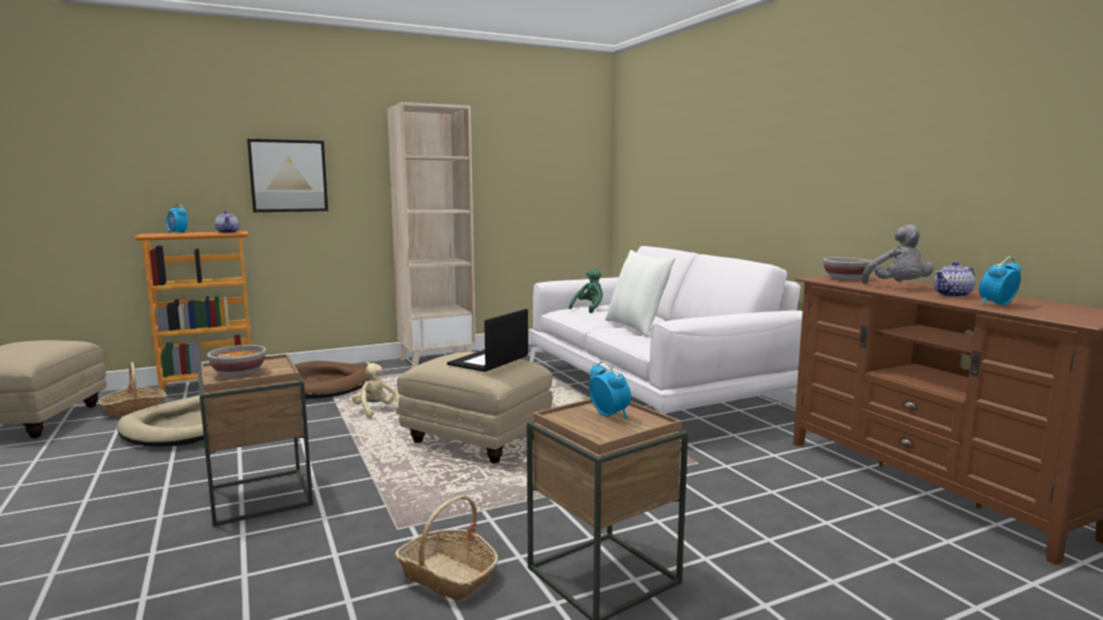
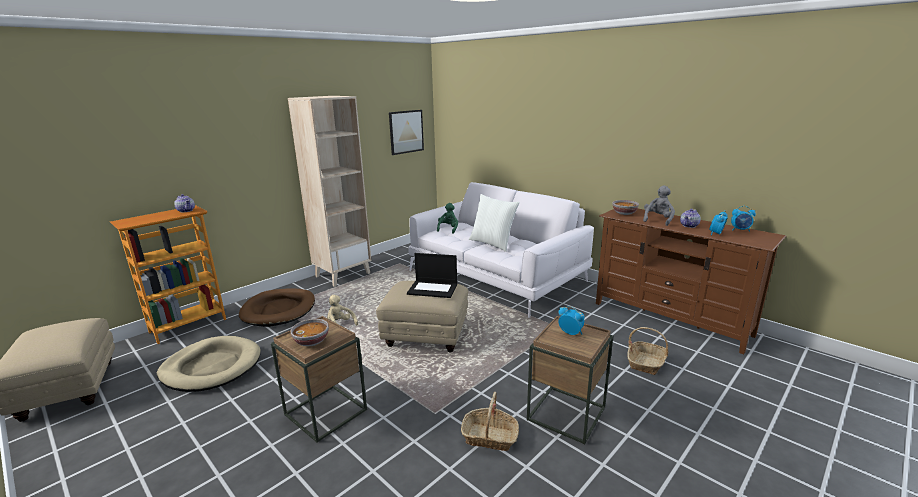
camera: 20 degrees left, 10 degrees up
(134, 409) = (149, 360): basket -> basket (646, 362)
(178, 233) = (146, 218): alarm clock -> alarm clock (740, 230)
(288, 176) = (221, 158): picture -> picture (406, 132)
(489, 361) = (433, 289): laptop -> laptop turned 90 degrees counterclockwise
(898, 287) = (657, 220): grey plush toy -> grey plush toy turned 120 degrees counterclockwise

